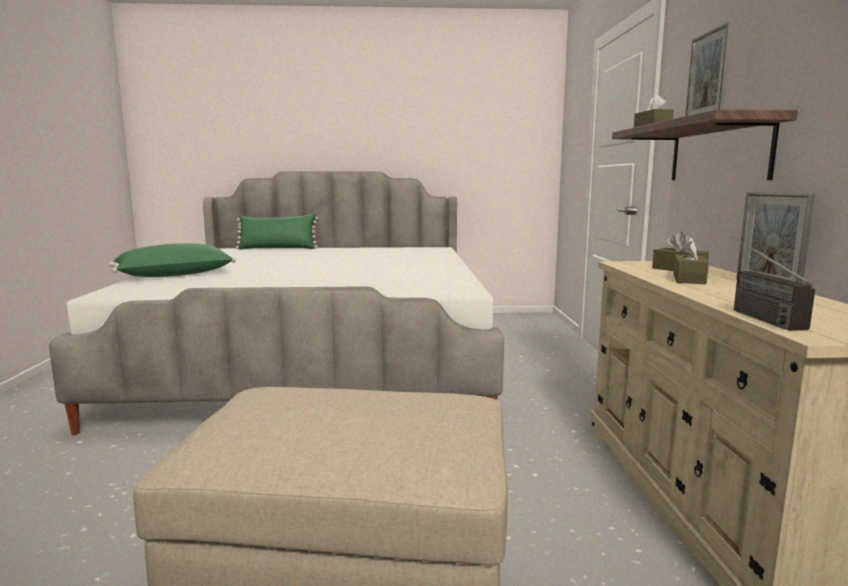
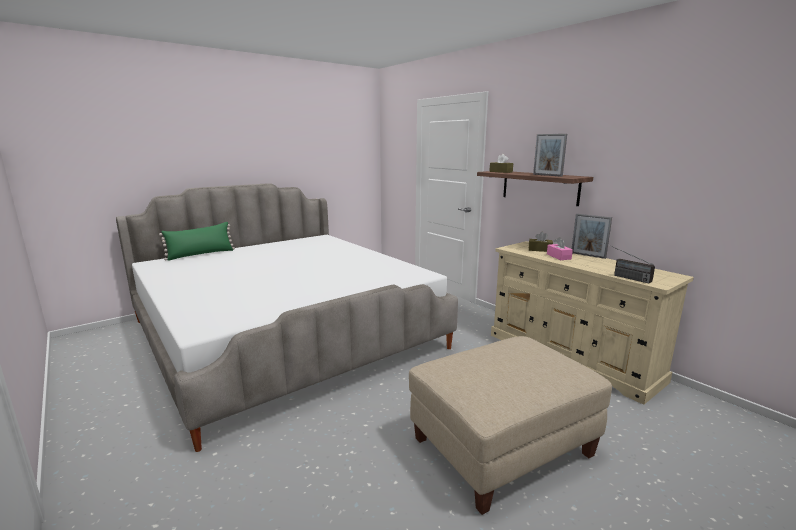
camera: 35 degrees left, 5 degrees up
(175, 276) = (199, 300): green pillow -> none
(689, 279) = (558, 256): brown tissue box -> pink tissue box

